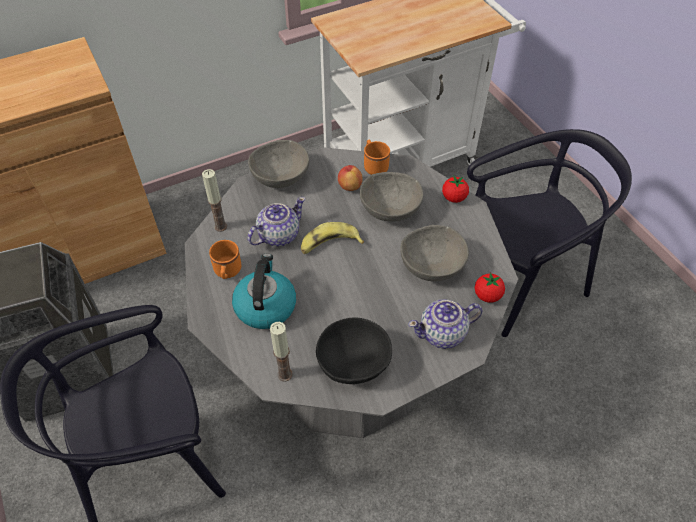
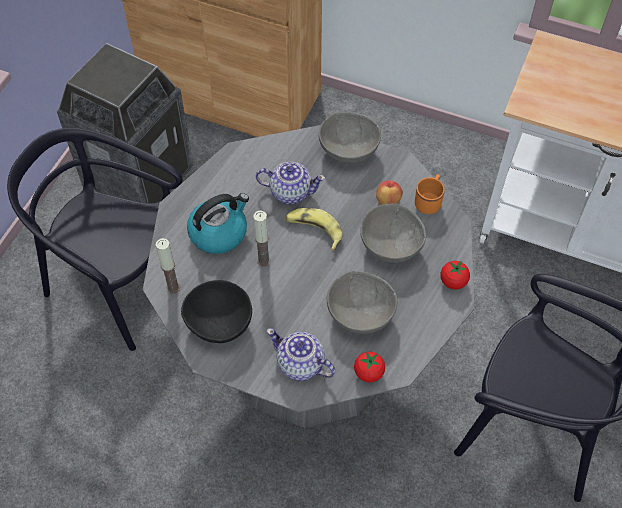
camera: 50 degrees right, 5 degrees up
(220, 226) = (263, 151): candle -> candle (263, 260)
(227, 272) = (226, 188): orange mug -> none

